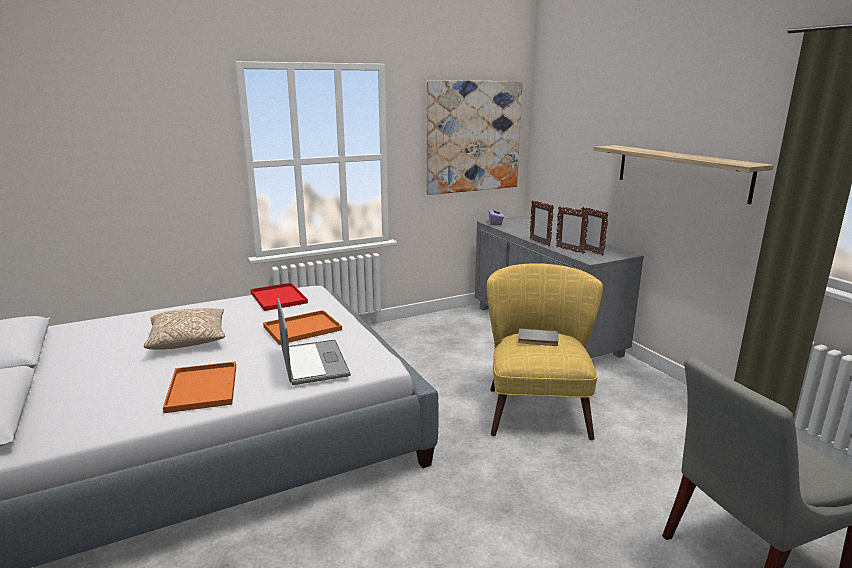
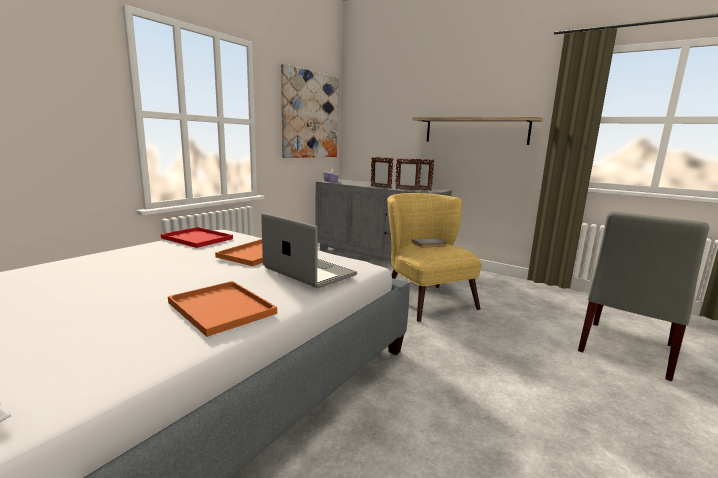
camera: 30 degrees left, 5 degrees down
(188, 341) = (142, 277): pillow -> none

